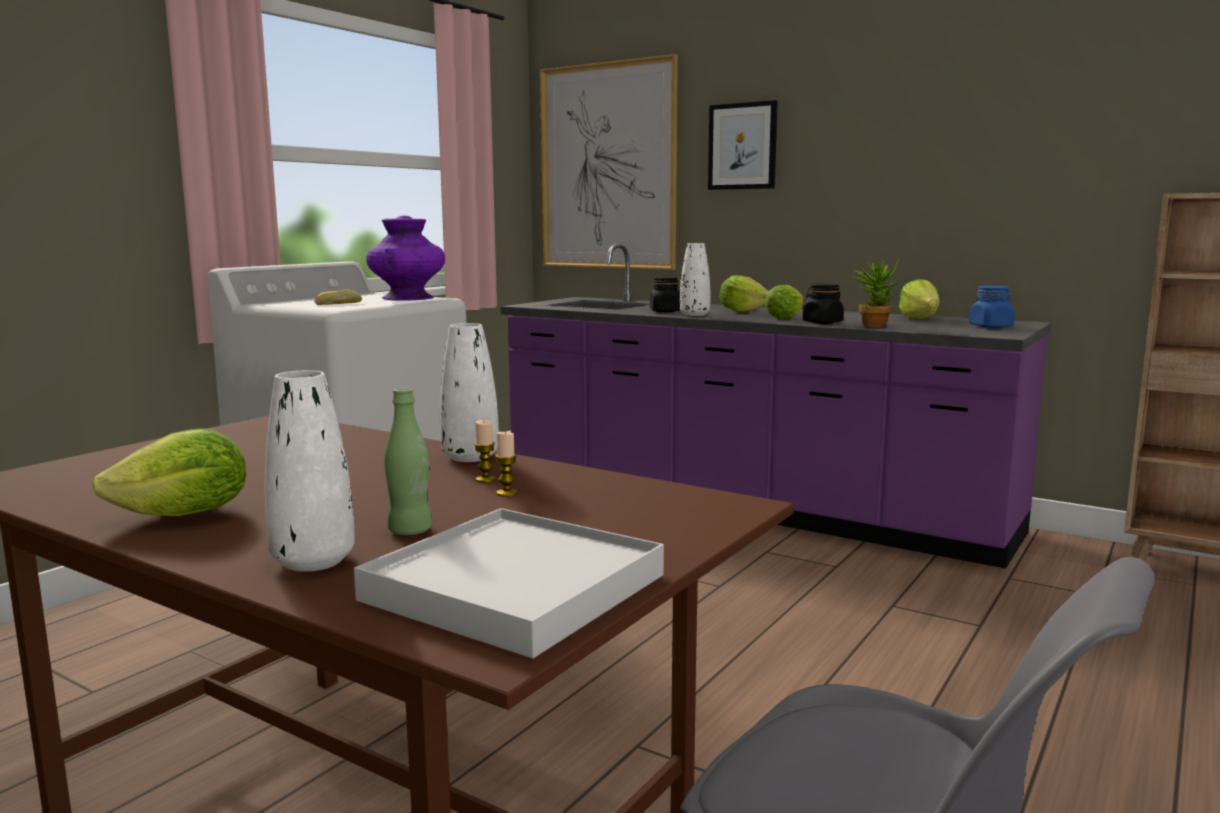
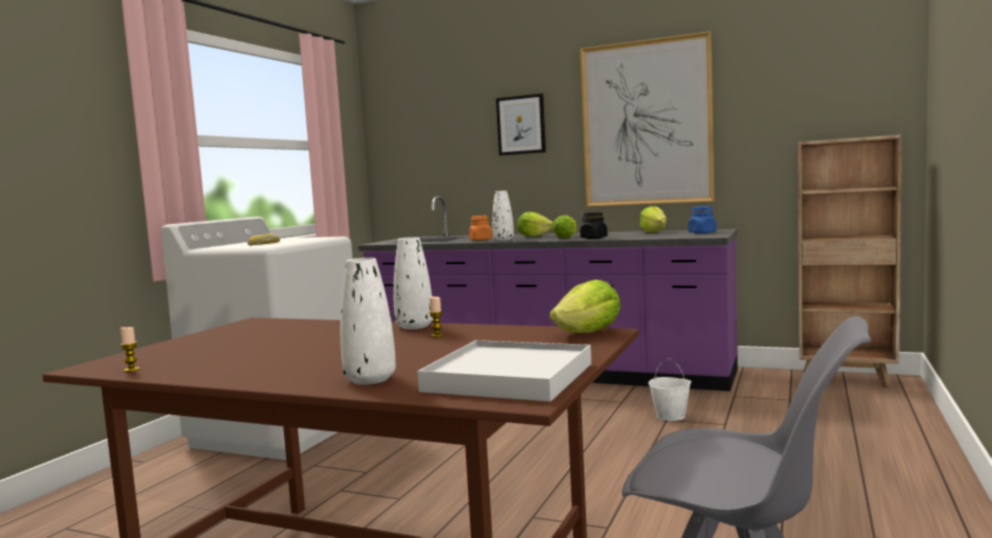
camera: 10 degrees left, 5 degrees down
(185, 516) = (255, 369): lettuce -> lettuce (589, 333)
(408, 298) = (309, 238): purple vase -> none
(410, 531) = (416, 361): green bottle -> none
(506, 493) = (458, 340): candle -> candle (131, 370)
(607, 167) = (424, 143): picture -> picture (646, 123)
(665, 311) = (481, 240): black jar -> orange jar
(874, 325) = (628, 237): potted plant -> none
(900, 600) = (671, 416): none -> white bucket

